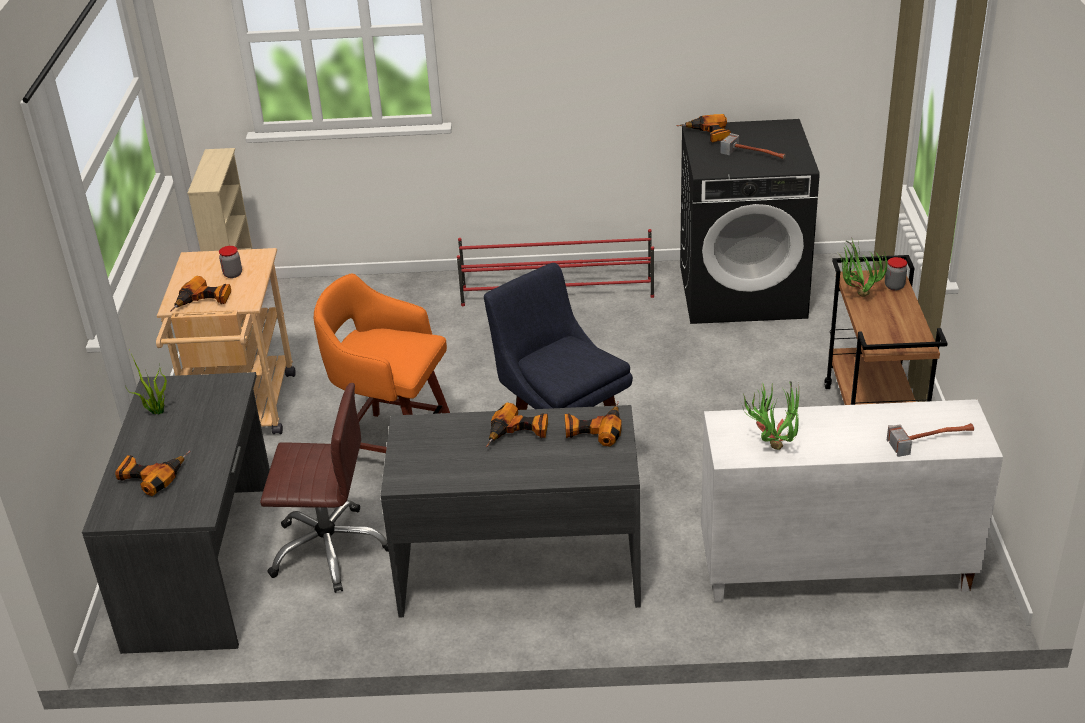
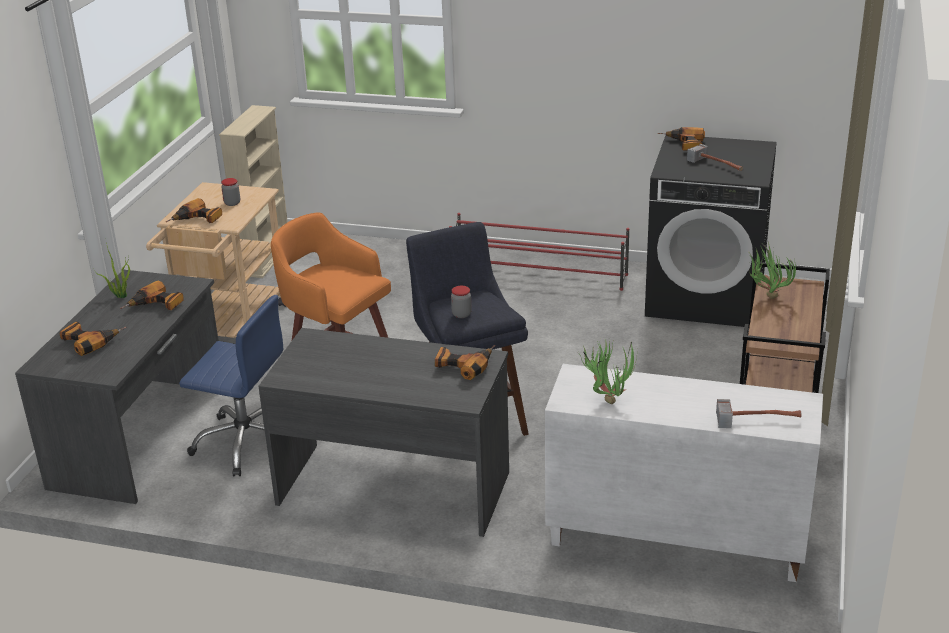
camera: 15 degrees right, 5 degrees down
(329, 549) = (246, 442): brown office chair -> blue office chair
(518, 434) = (398, 358): power drill -> power drill (156, 306)
(894, 286) = (806, 294): jar -> jar (461, 314)

